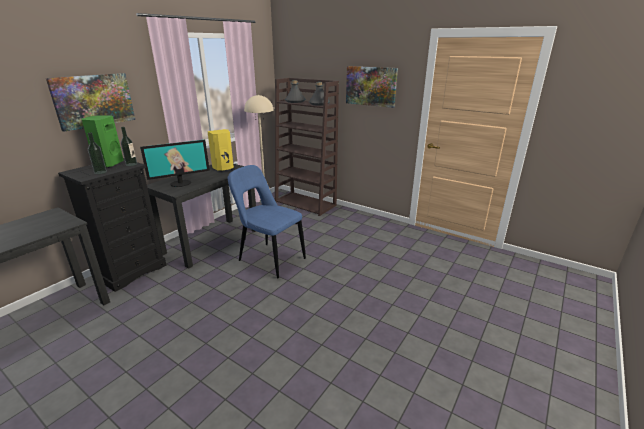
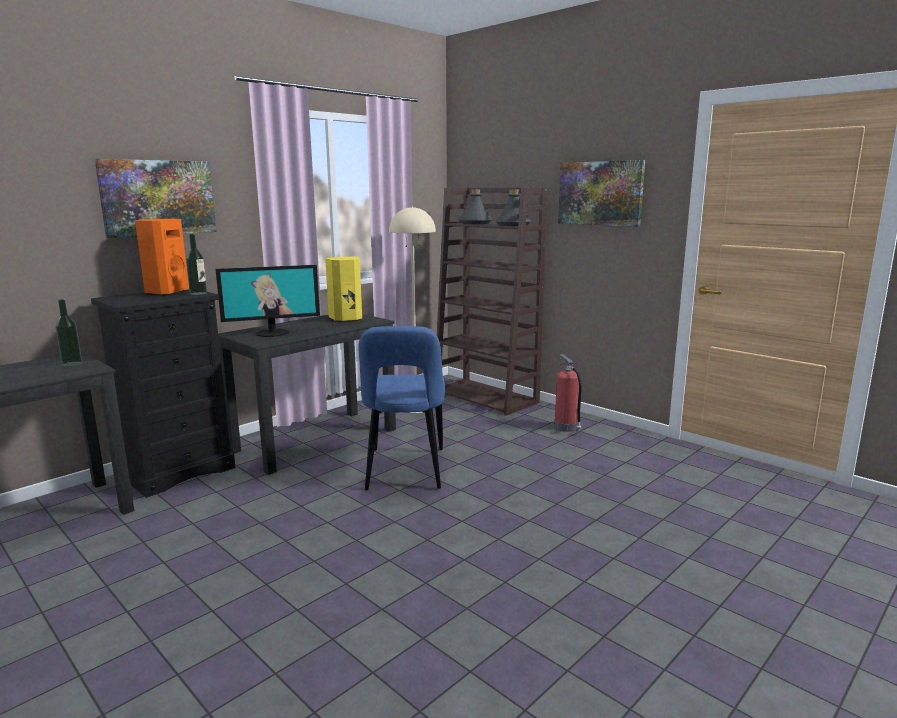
camera: 10 degrees right, 10 degrees down
(100, 172) = (149, 299): bottle -> bottle (72, 364)
(108, 164) = (165, 292): green speaker -> orange speaker
(269, 259) = (405, 471): blue chair -> blue chair turned 135 degrees counterclockwise
(354, 222) = (566, 427): none -> fire extinguisher

